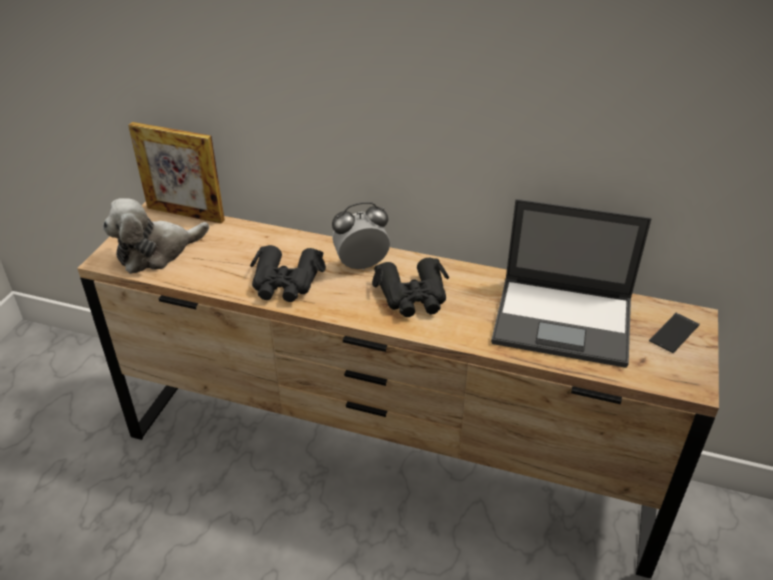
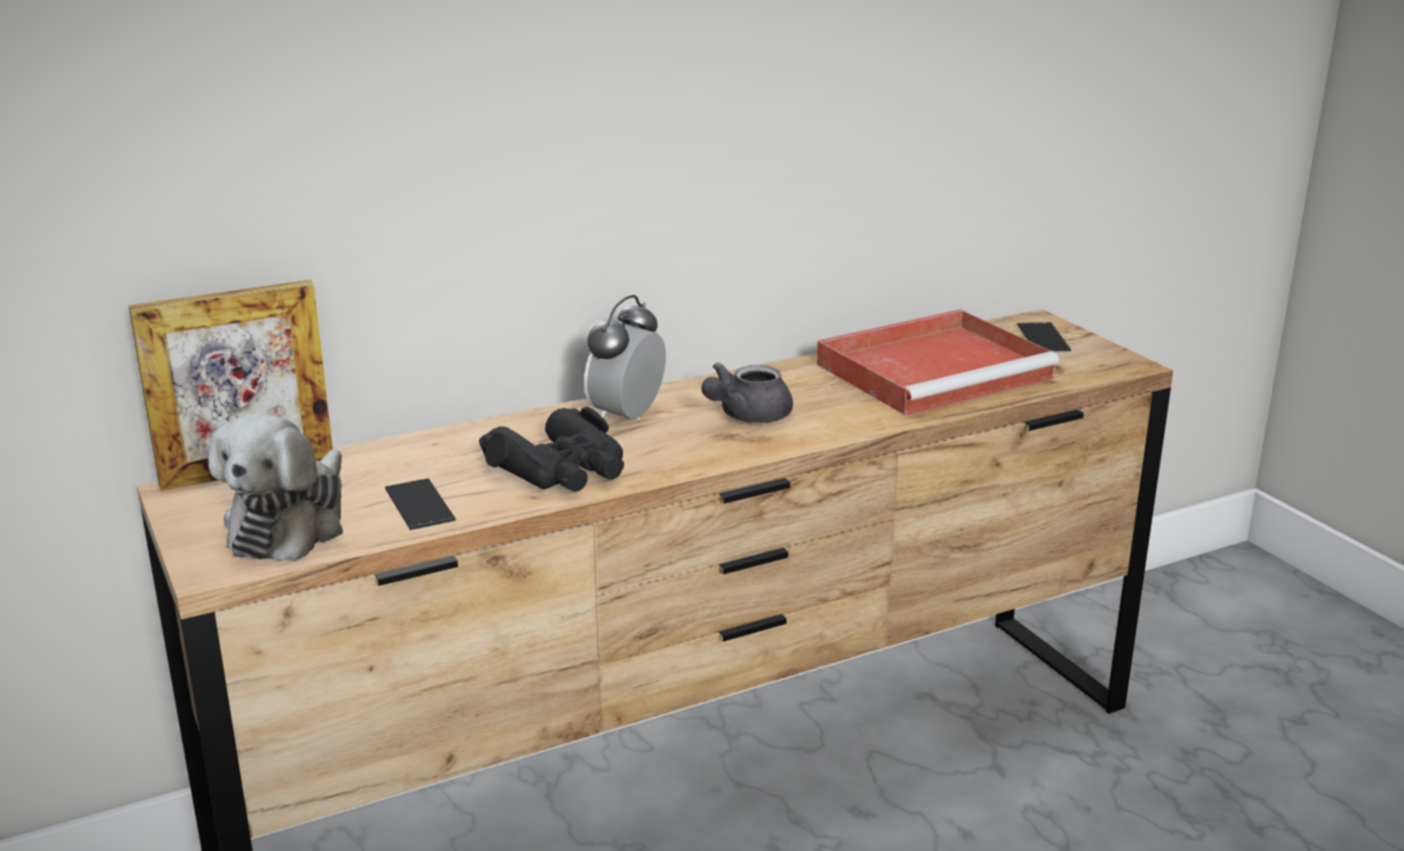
camera: 45 degrees left, 15 degrees down
(209, 269) = (419, 505): none -> phone
(413, 296) = (746, 416): black binoculars -> grey teapot
(564, 321) = (936, 369): laptop -> red tray

